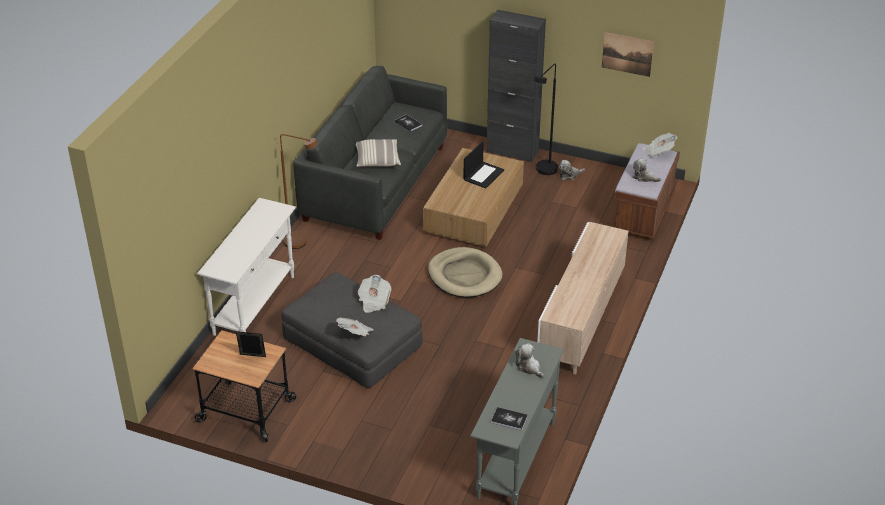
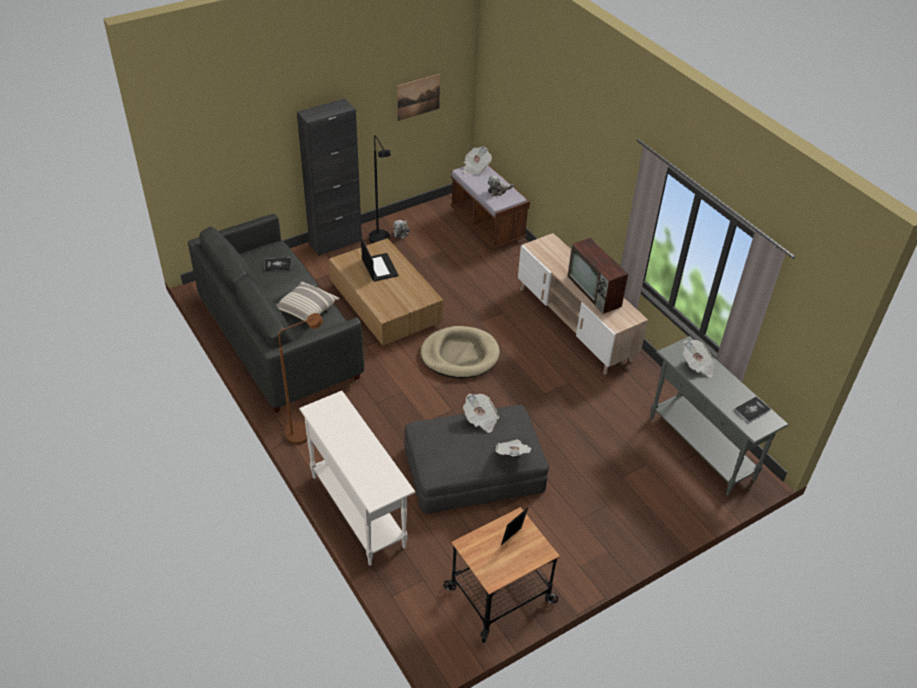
camera: 55 degrees left, 5 degrees up
(529, 367) = (697, 365): plush toy -> newspaper
(579, 286) = (595, 292): none -> television

